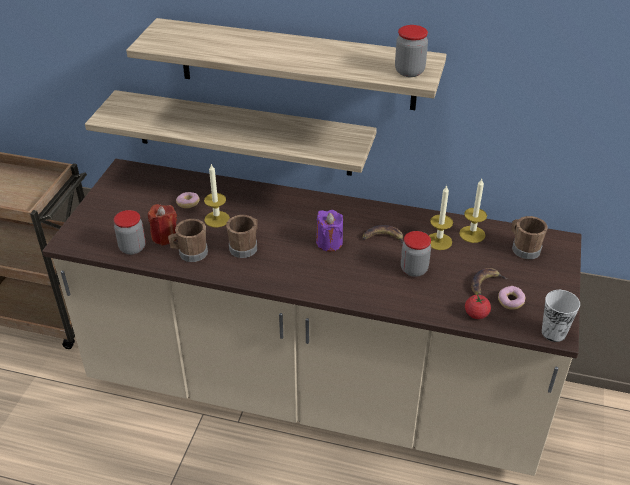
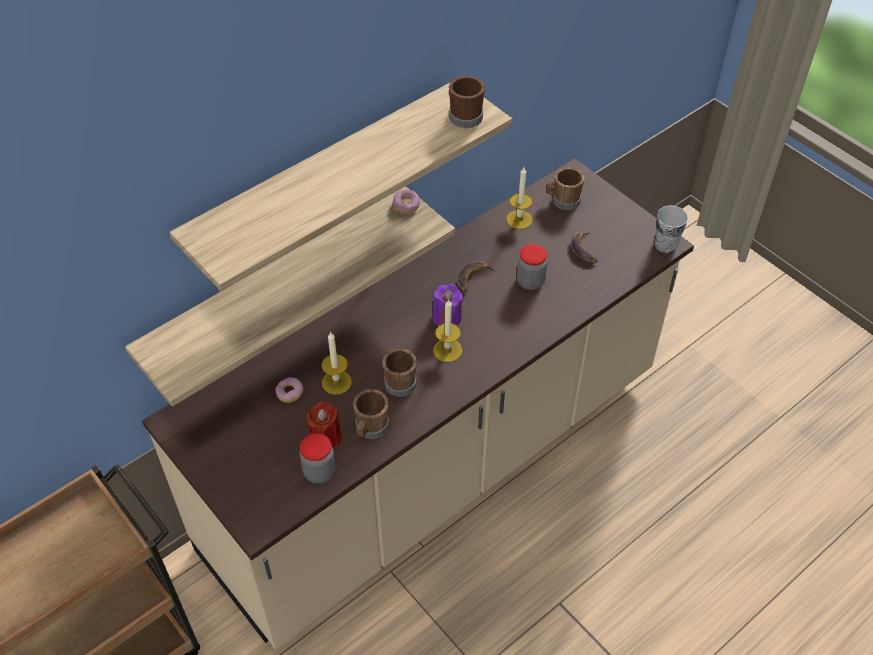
camera: 55 degrees left, 10 degrees up
(409, 71) = (467, 115): jar -> brown mug
(439, 241) = (509, 245): candle -> candle (447, 350)
(476, 314) = (612, 276): tomato -> none
(510, 302) = (615, 247): donut -> donut (406, 206)

